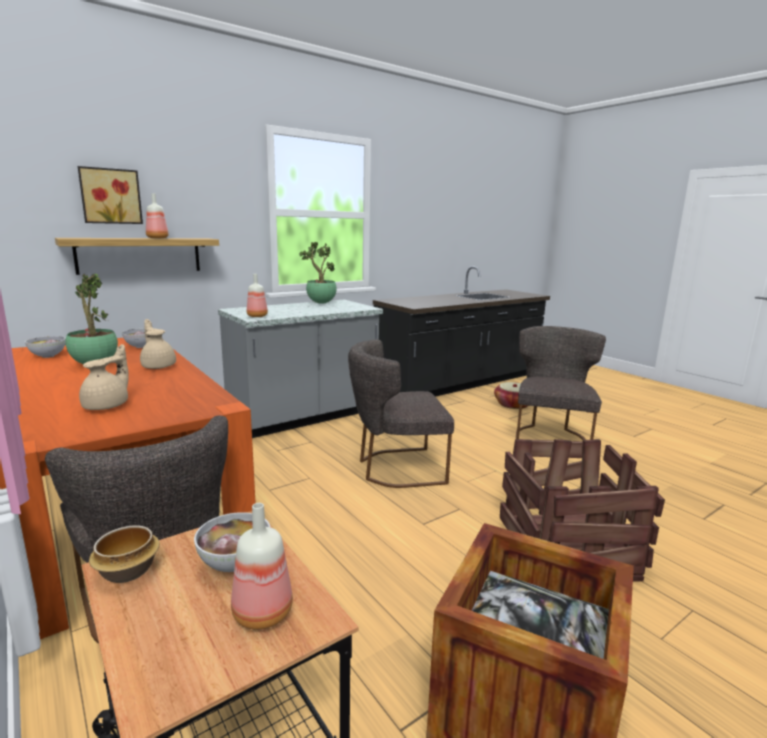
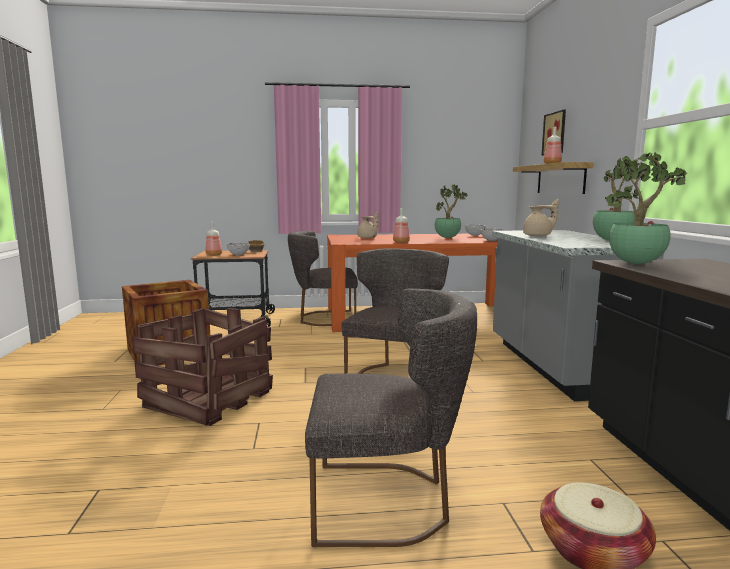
camera: 120 degrees right, 5 degrees down
(158, 366) = (432, 241): beige teapot -> beige teapot (538, 236)
(257, 316) = (518, 231): bottle -> bottle (401, 242)
(415, 305) = (637, 263): none -> potted plant
(550, 438) = (387, 501): grey chair -> grey chair turned 45 degrees counterclockwise

